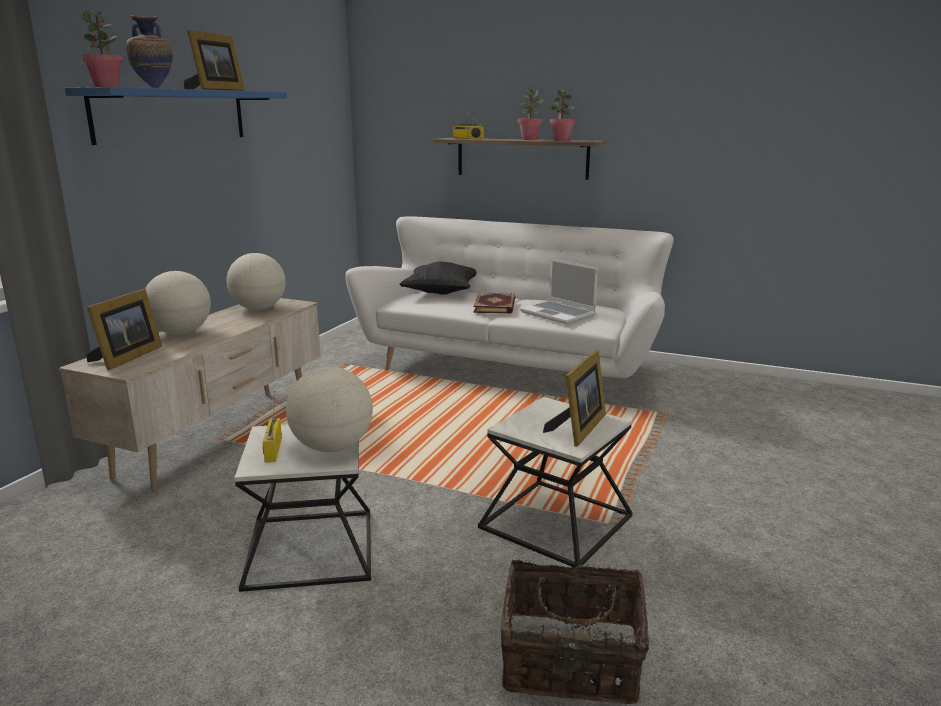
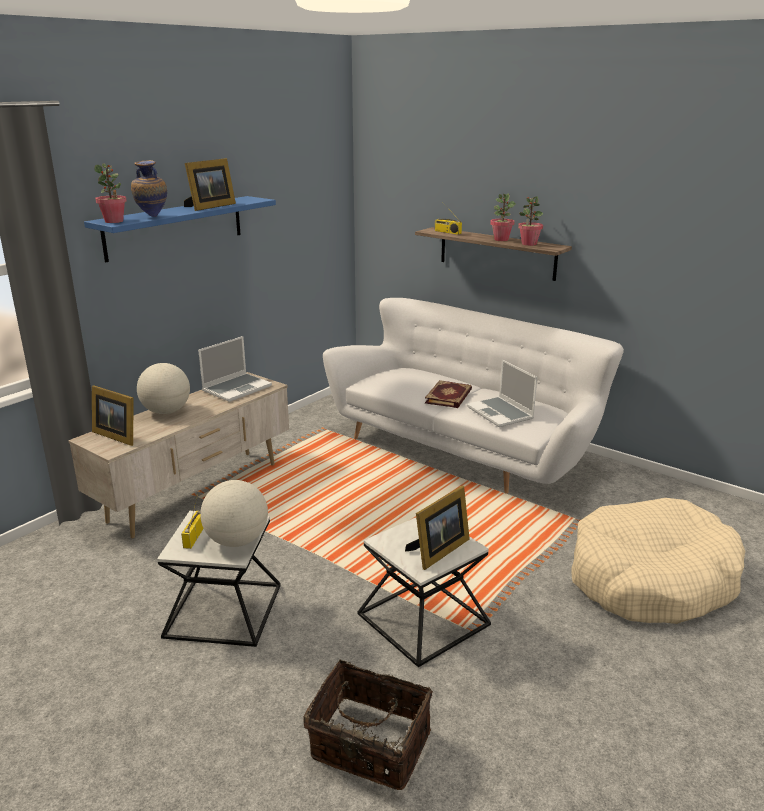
camera: 15 degrees right, 5 degrees up
(126, 357) = (117, 435): picture frame -> picture frame turned 90 degrees clockwise
(259, 308) = (237, 388): globe -> laptop
(440, 293) = (409, 375): black pillow -> none
(763, 453) = (650, 579): none -> beige dog bed

